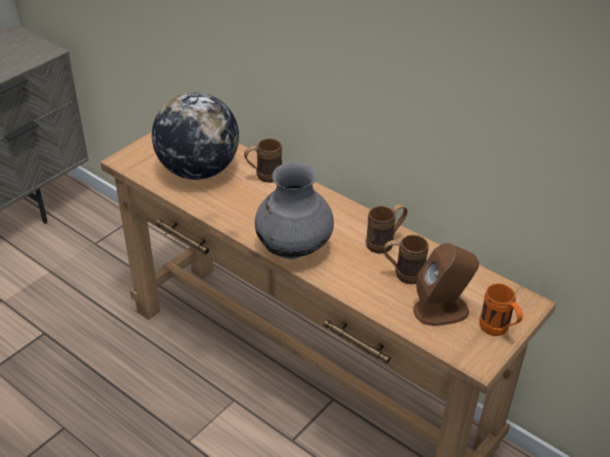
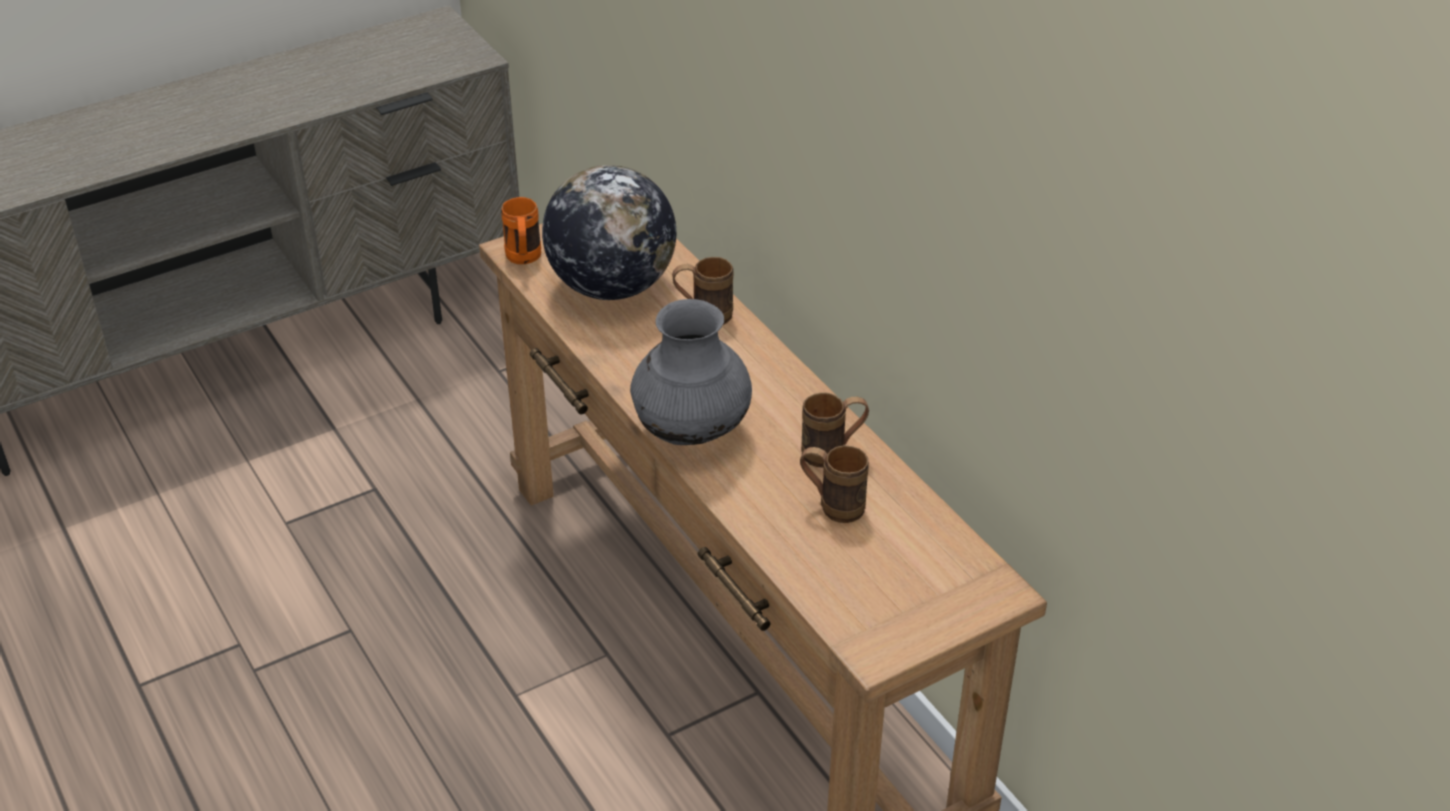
camera: 20 degrees right, 0 degrees up
(441, 310) = (861, 569): brown speaker -> none
(498, 330) = (930, 619): orange mug -> orange mug (523, 259)

